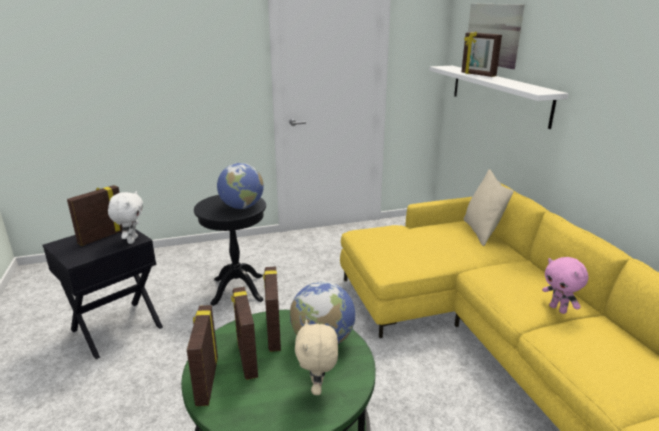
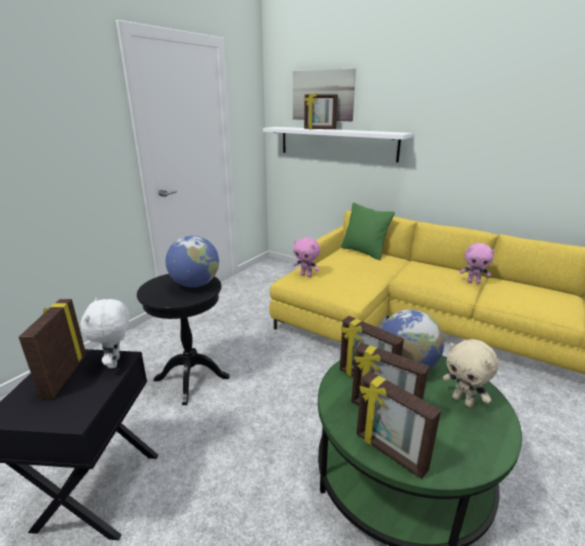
camera: 40 degrees left, 0 degrees up
(131, 240) = (116, 362): white plush toy -> white plush toy turned 150 degrees counterclockwise
(378, 234) = (306, 275): none -> pink plush toy
(481, 232) = (364, 252): beige pillow -> green pillow

